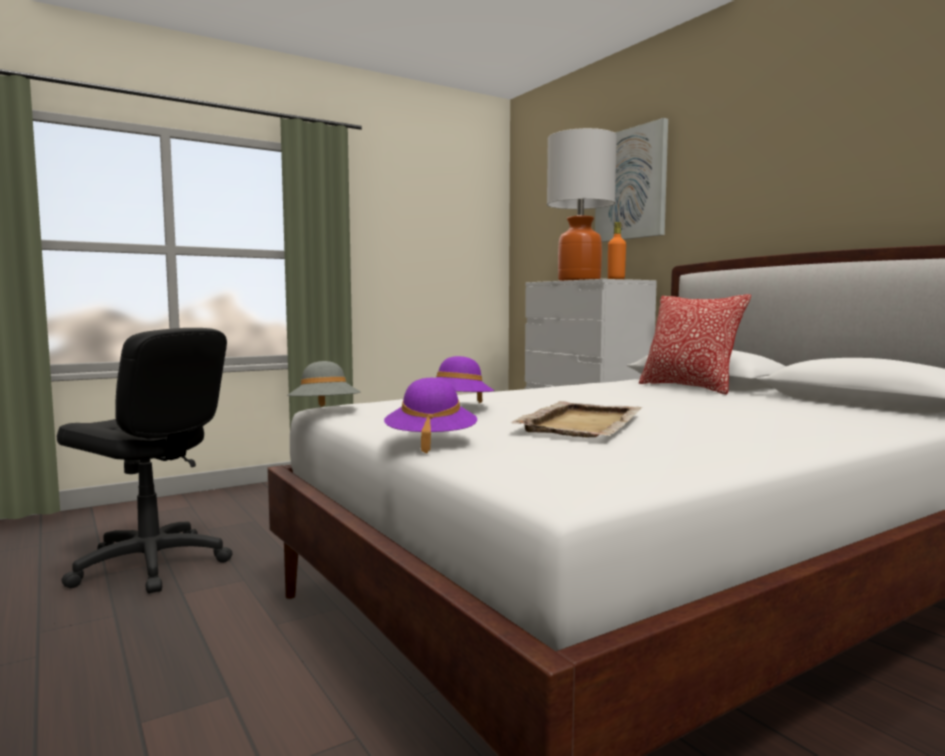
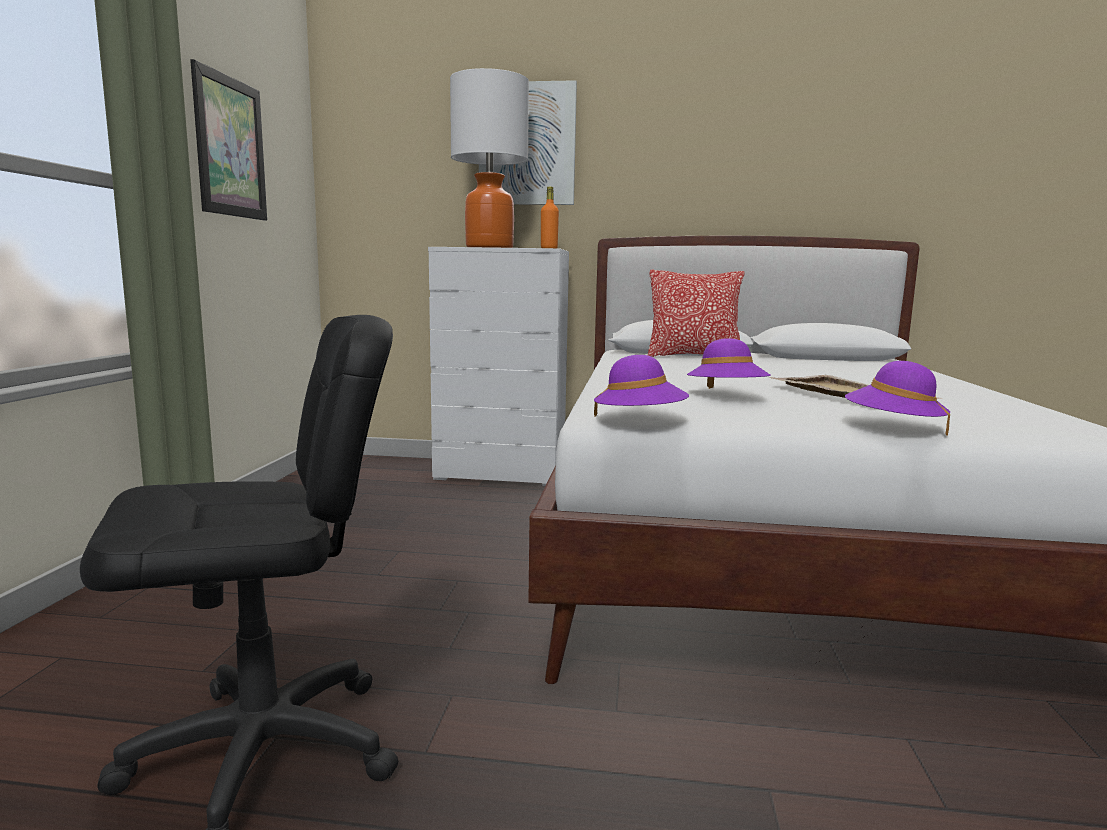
camera: 50 degrees left, 5 degrees up
(325, 412) = (640, 421): grey hat -> purple hat
(408, 223) = (230, 147): none -> picture

